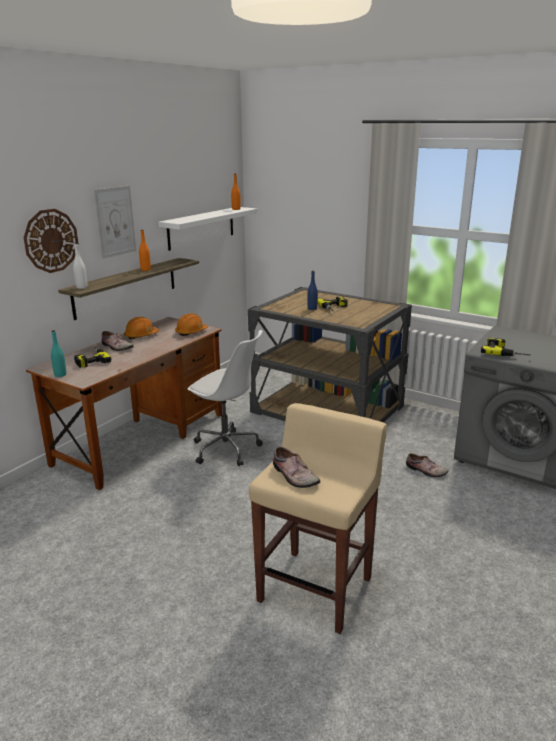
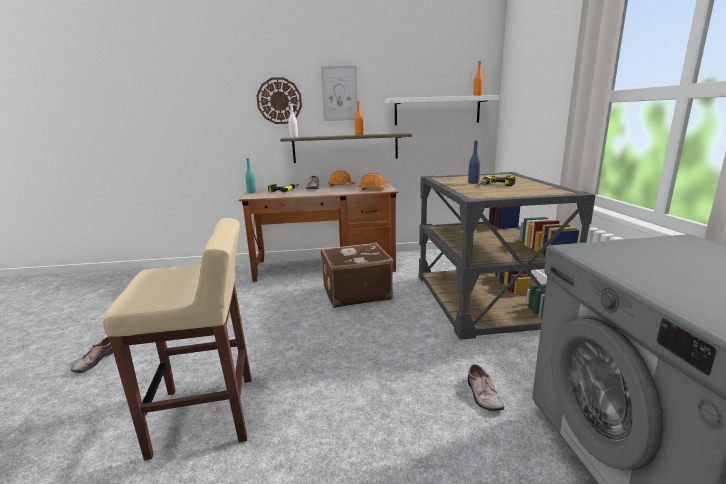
camera: 50 degrees right, 5 degrees down
(228, 449) = (355, 293): white office chair -> brown suitcase
(293, 476) = (163, 276): shoe -> shoe (94, 361)
(505, 352) = (616, 258): power drill -> none

